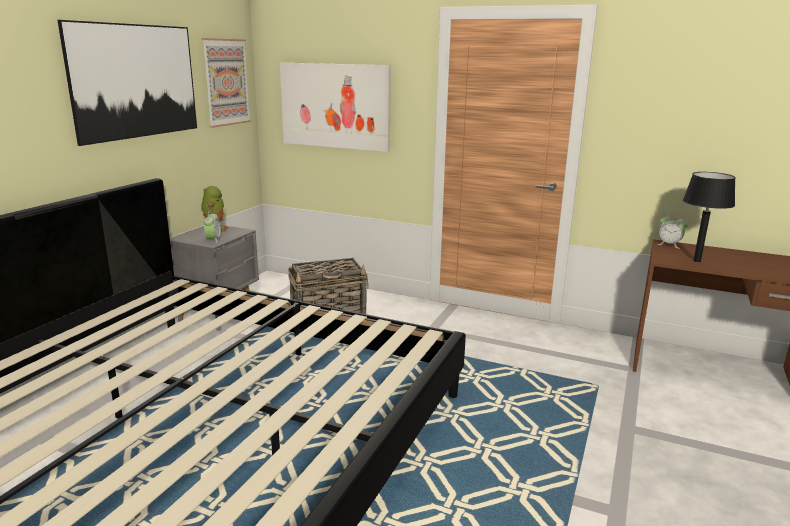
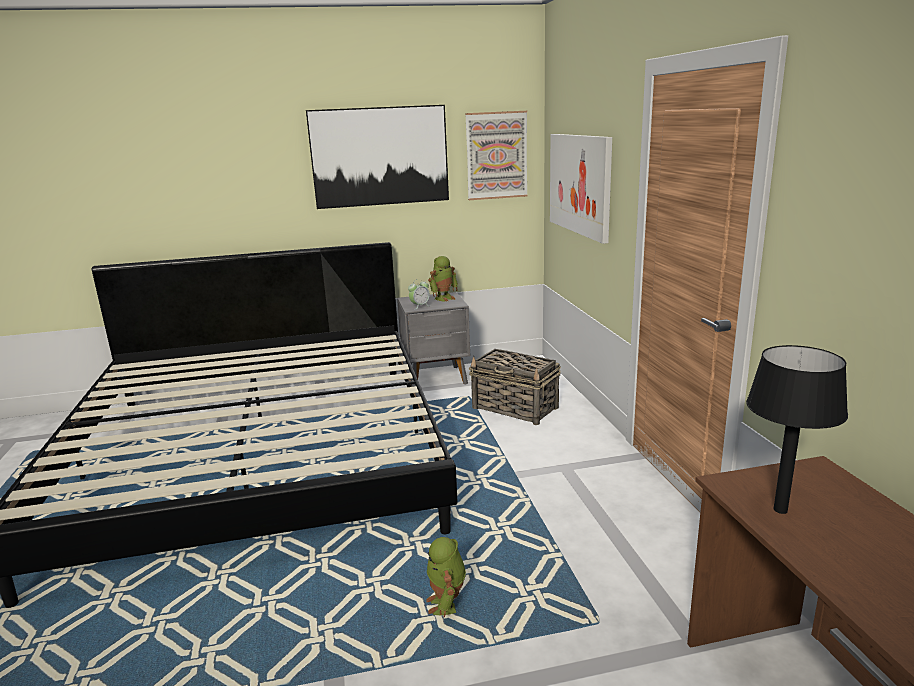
camera: 55 degrees right, 0 degrees up
(535, 426) = (446, 605): none -> toy robot
(669, 245) = (820, 473): alarm clock -> none

